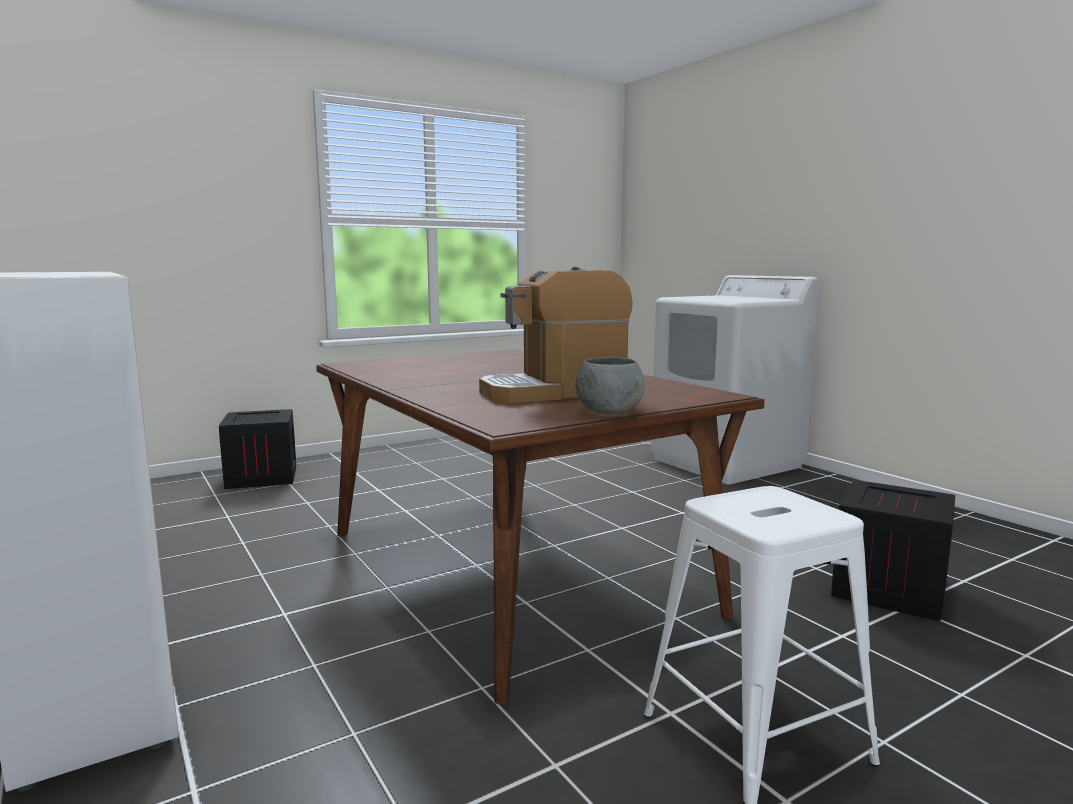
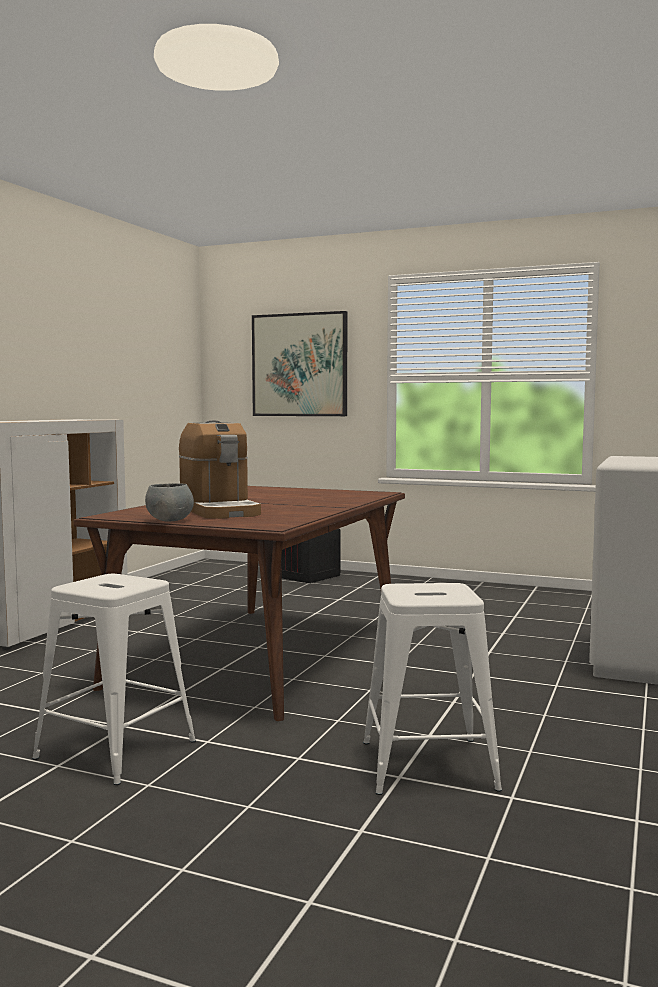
camera: 55 degrees right, 5 degrees down
(190, 195) = (300, 365): none -> picture
(553, 392) = (219, 511): coffee machine -> coffee machine turned 150 degrees counterclockwise
(887, 589) = (427, 765): crate -> white stool

